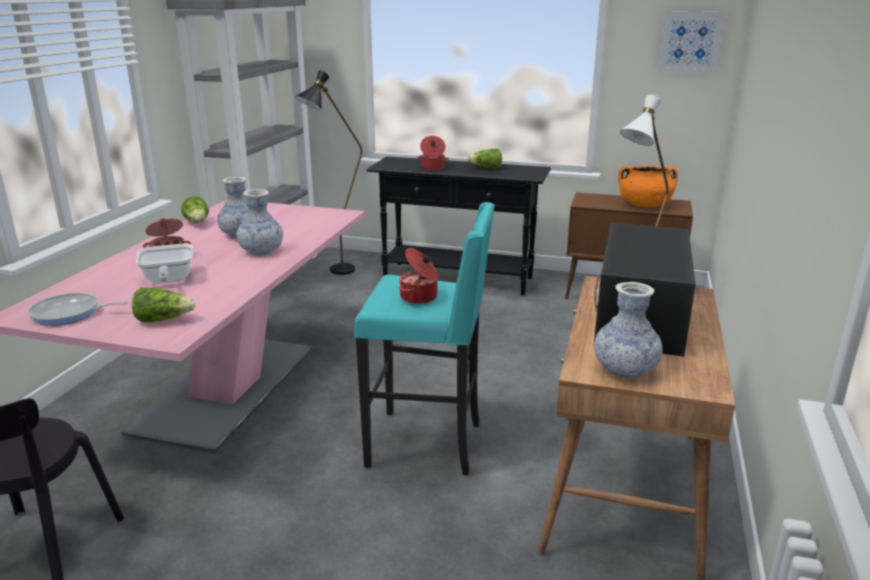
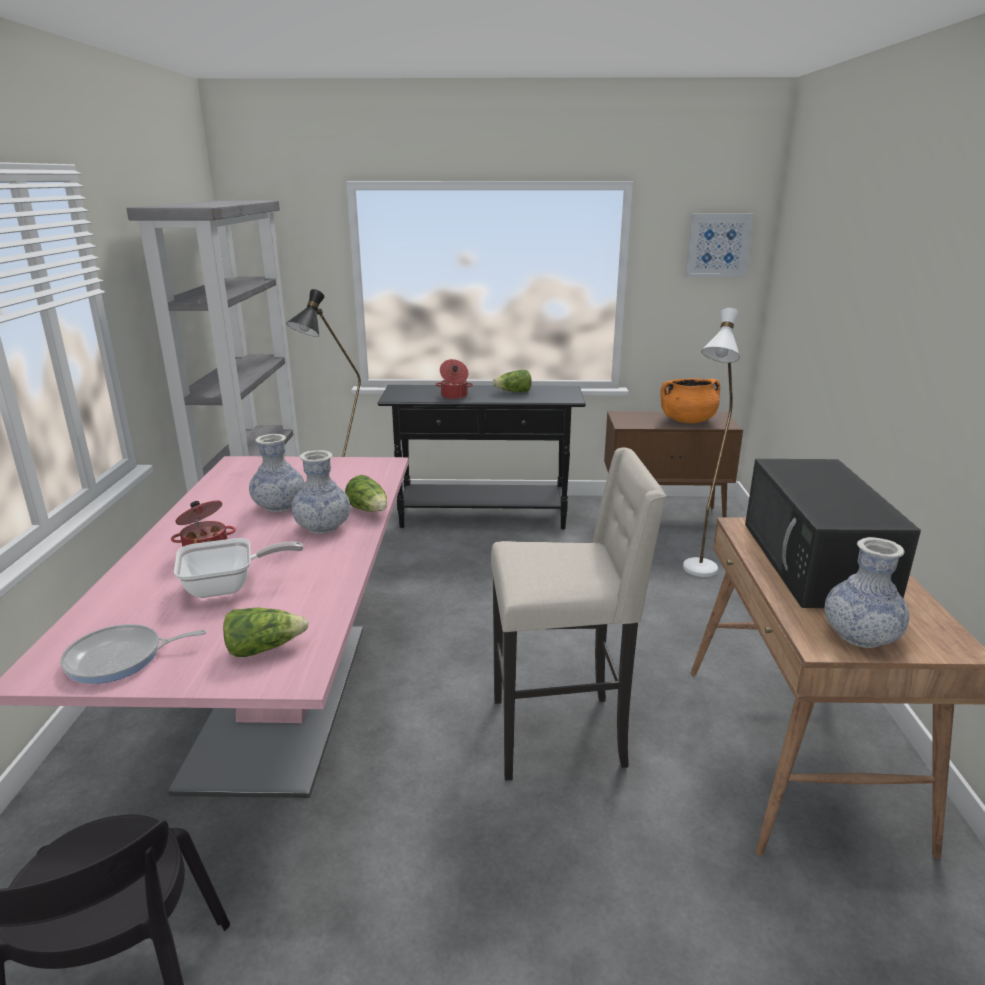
camera: 15 degrees left, 0 degrees up
(168, 281) = (228, 586): frying pan -> frying pan turned 75 degrees counterclockwise
(197, 223) = (209, 494): lettuce -> lettuce (369, 510)
(419, 297) = (566, 570): cooking pot -> none
(428, 444) = (561, 734): turquoise stool -> beige stool

